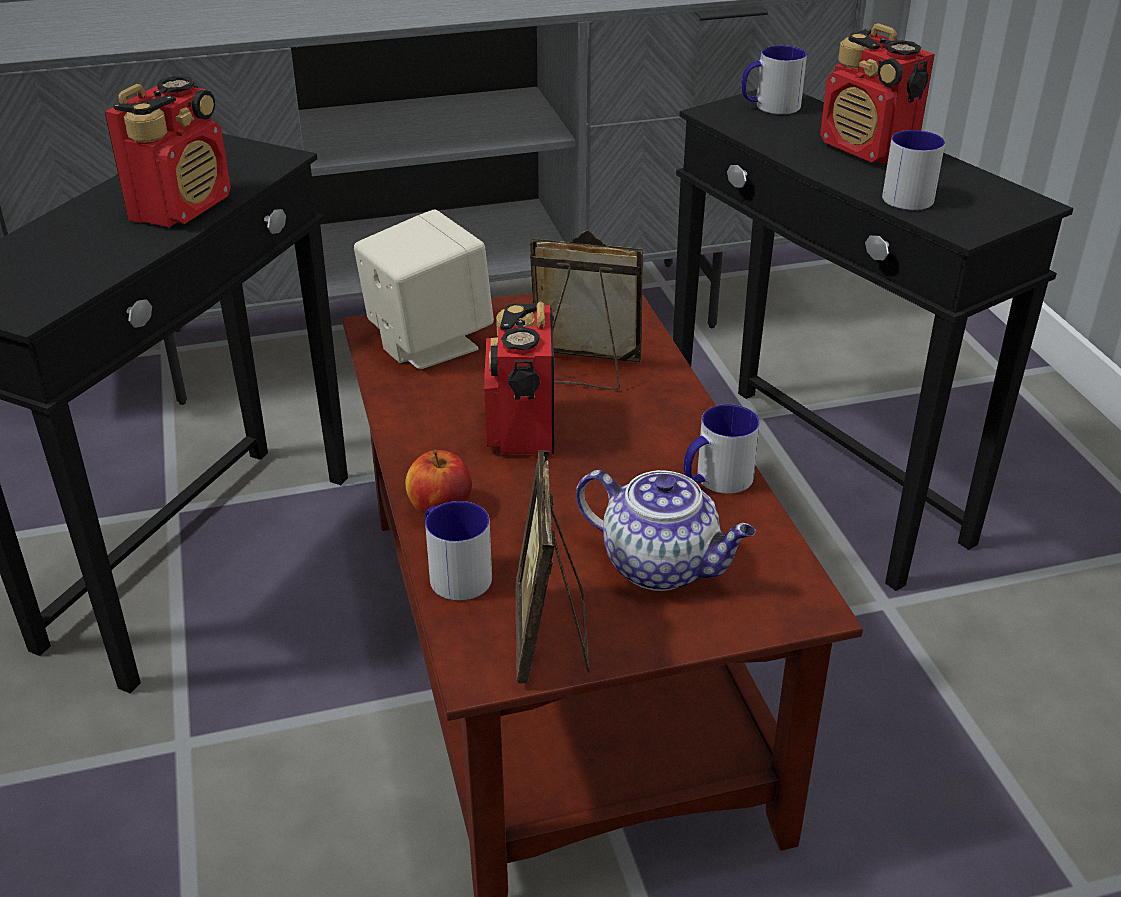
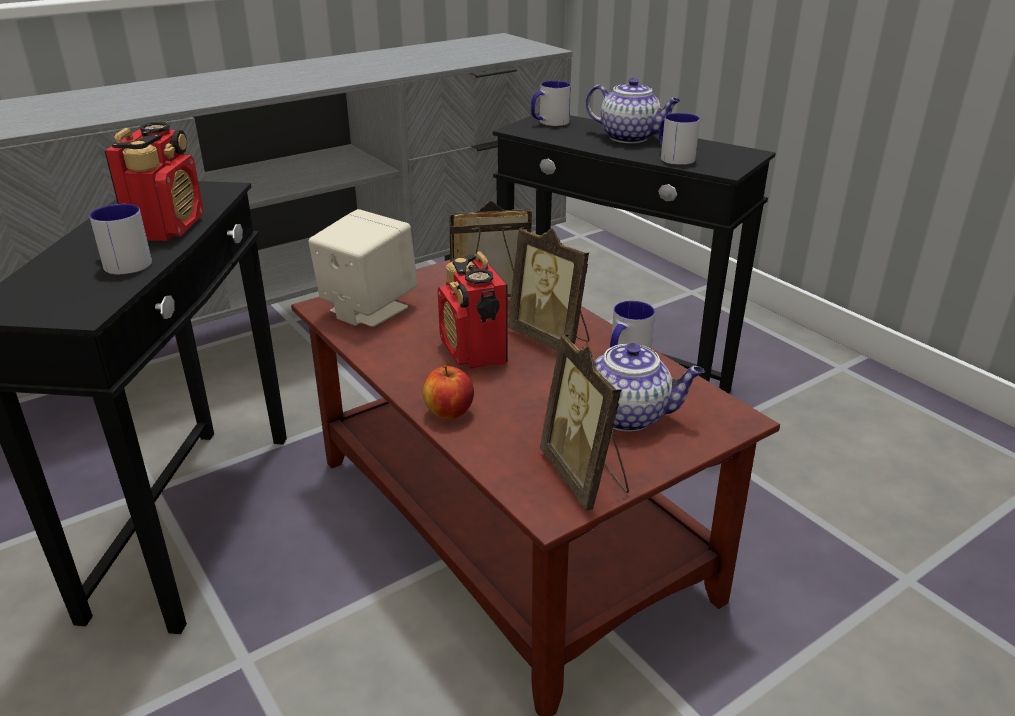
camera: 20 degrees left, 5 degrees down
(454, 572) = (486, 451): mug -> mug (122, 262)
(633, 433) = (551, 339): none -> picture frame
(868, 150) = (630, 137): radio -> teapot

